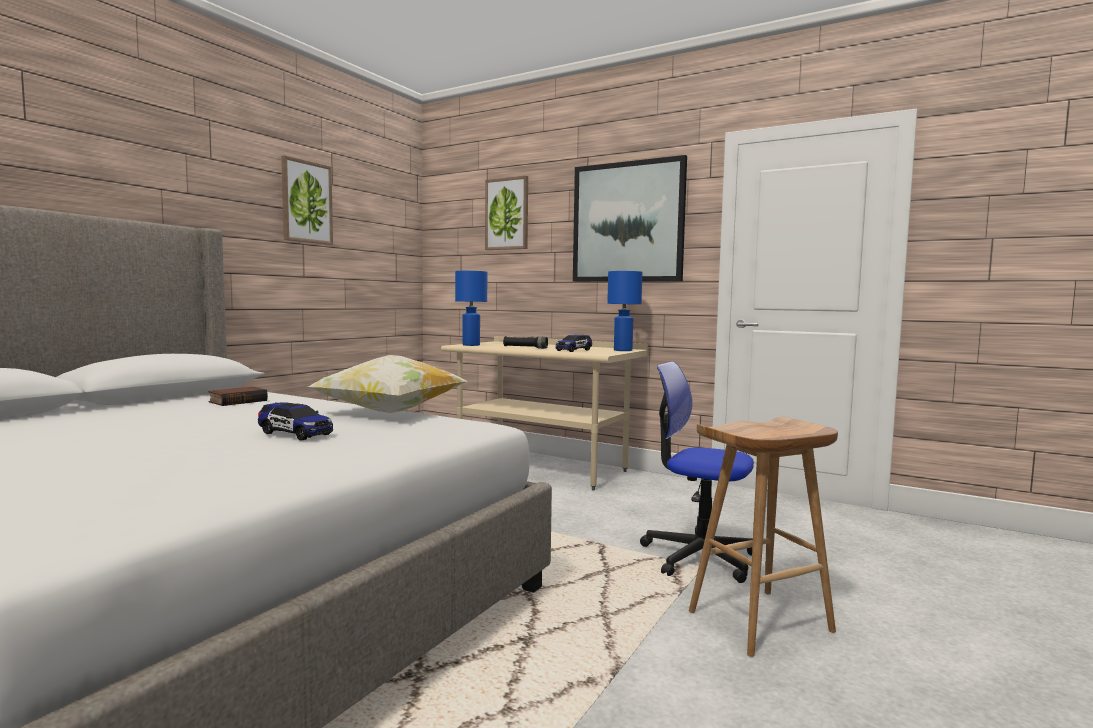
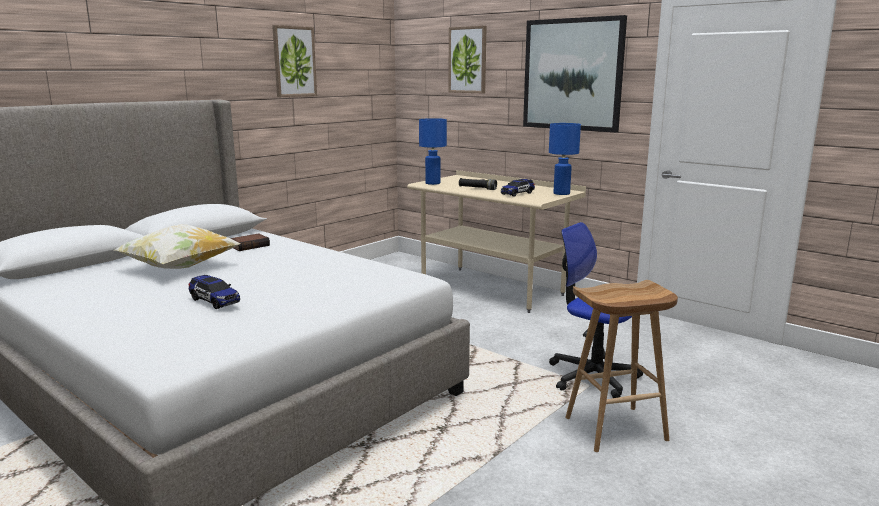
camera: 10 degrees right, 10 degrees up
(295, 434) = (288, 284): toy car -> toy car (214, 301)
(390, 412) = (355, 261): pillow -> pillow (180, 268)

